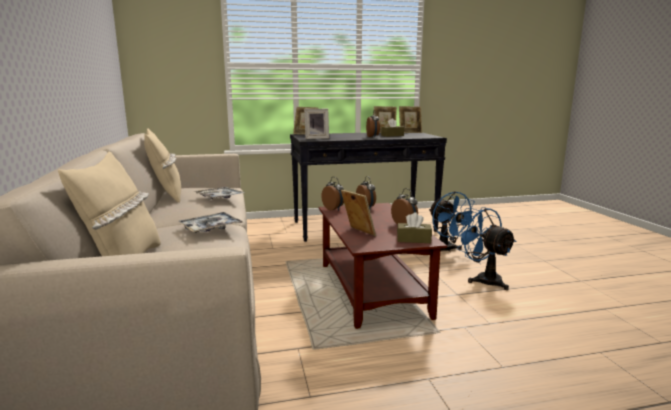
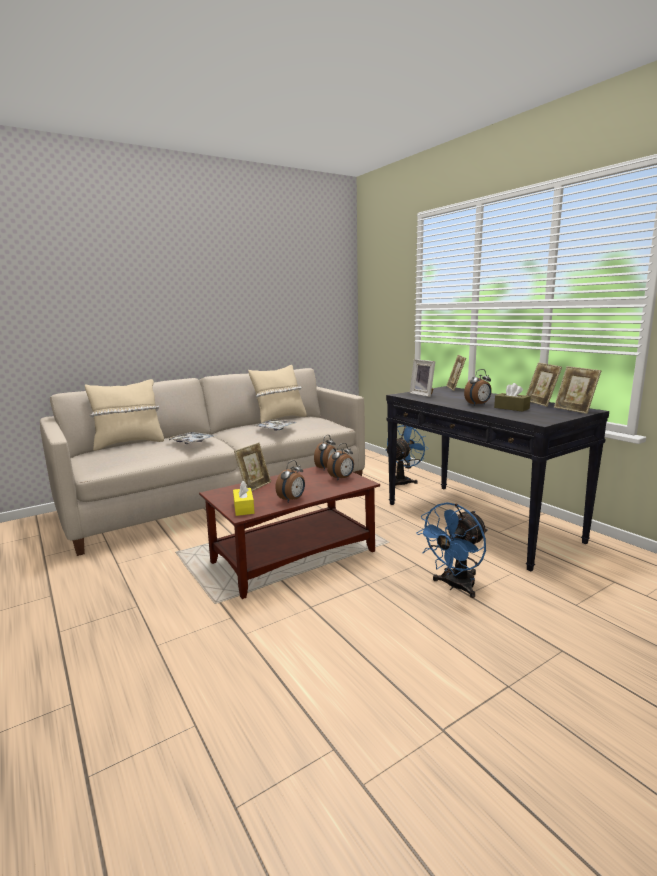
camera: 70 degrees right, 0 degrees up
(413, 239) = (244, 508): brown tissue box -> yellow tissue box
(483, 279) = (371, 623): blue fan -> blue fan (403, 481)

